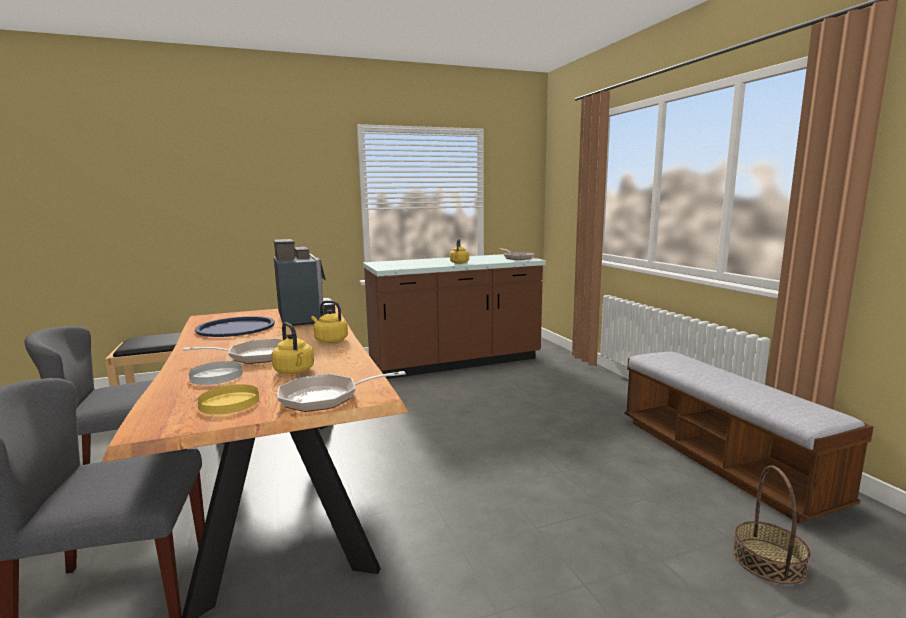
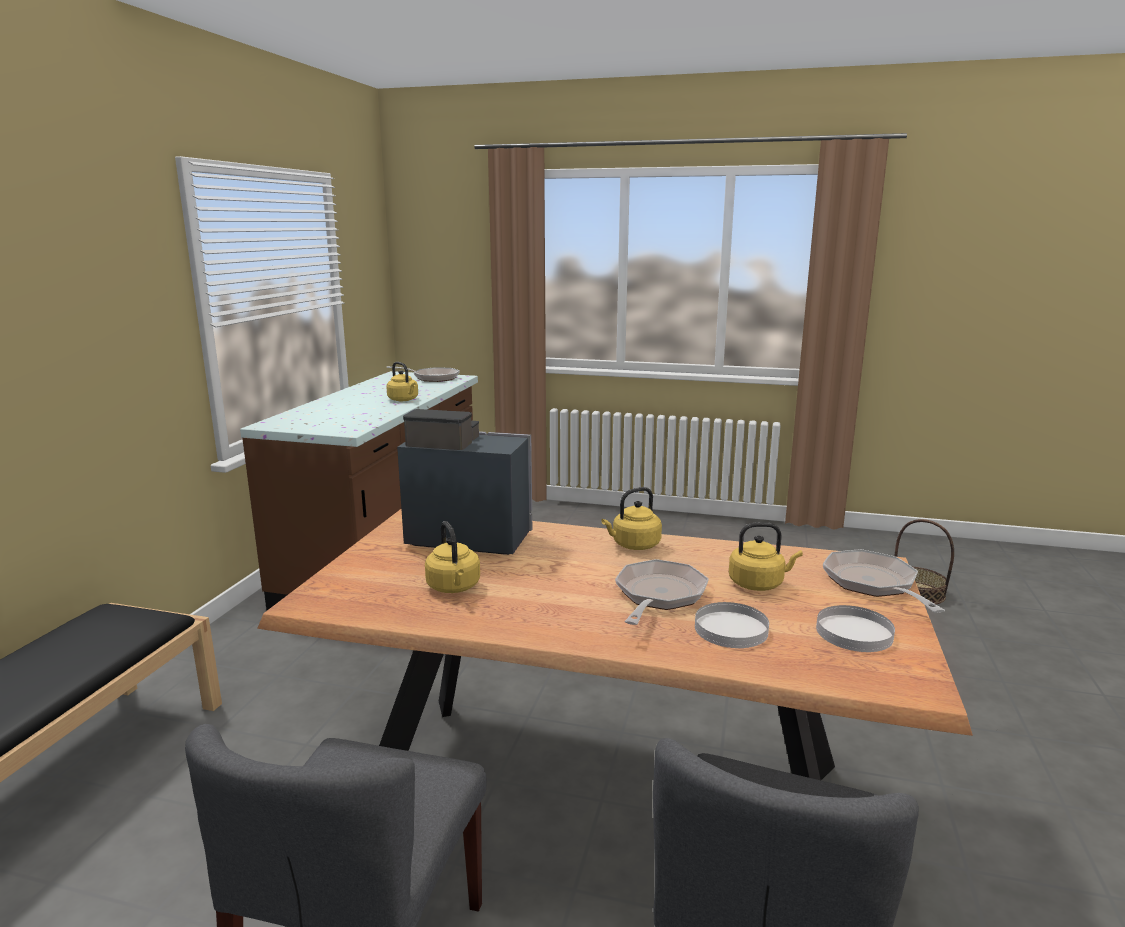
camera: 55 degrees left, 5 degrees up
(230, 402) = (854, 632): yellow plate -> white plate
(236, 328) = (454, 587): blue tray -> yellow kettle
(326, 398) = (873, 584): frying pan -> frying pan turned 150 degrees clockwise
(720, 459) = (781, 543): bench -> none

